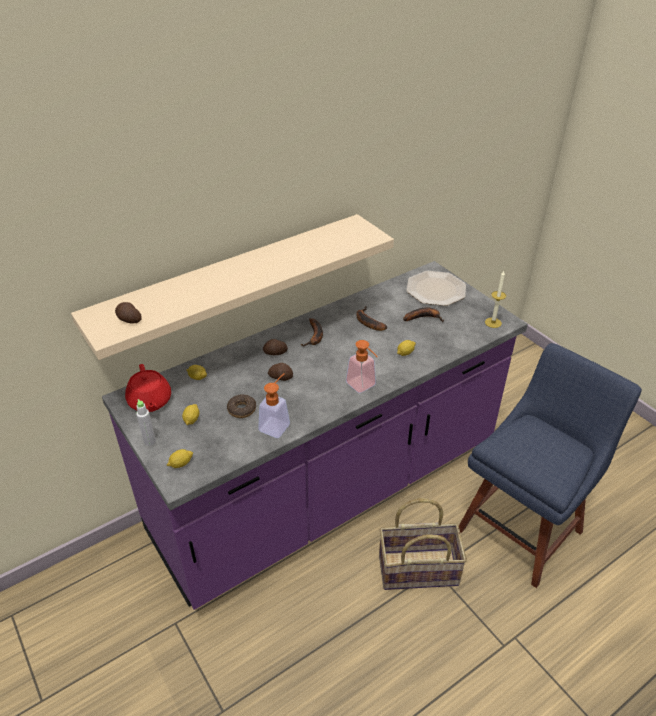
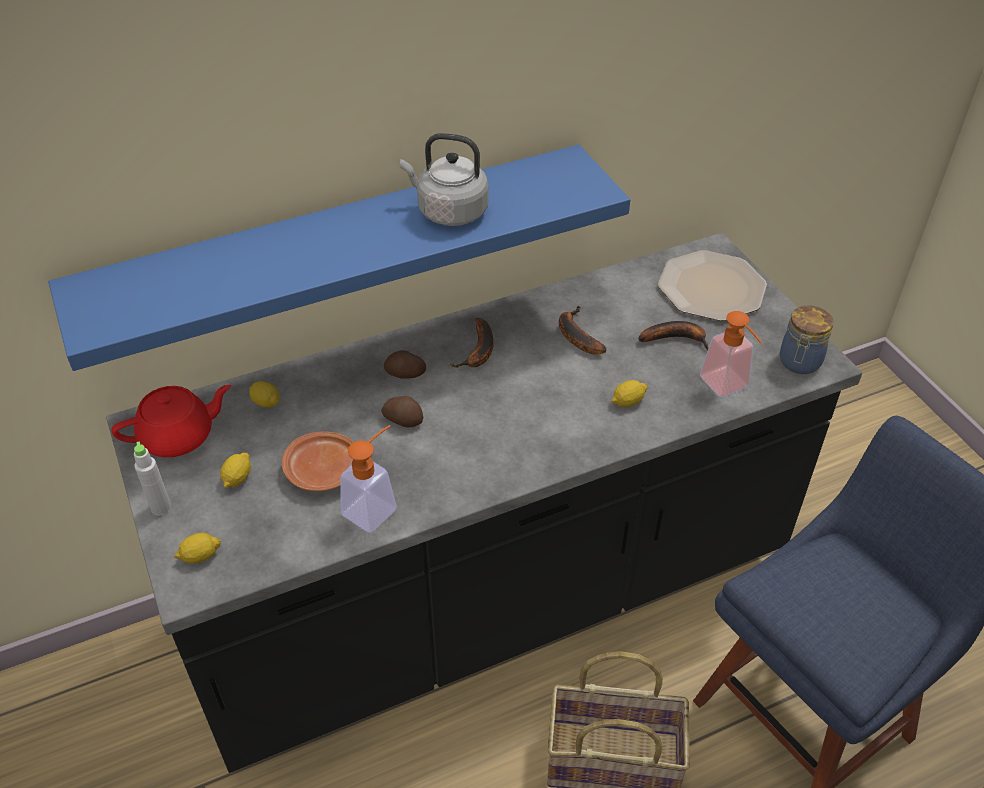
camera: 10 degrees right, 5 degrees up
(129, 320) = (136, 305): potato -> none
(150, 402) = (179, 436): red teapot -> red teapot turned 105 degrees counterclockwise
(231, 283) = (339, 248): beige shelf -> blue shelf
(242, 409) = (324, 471): donut -> brown plate
(295, 254) = (449, 211): none -> grey kettle
(328, 489) = (492, 595): purple counter -> black counter
(364, 387) = (540, 456): soap dispenser -> soap dispenser (728, 387)
(493, 322) = (799, 363): candle -> jar

